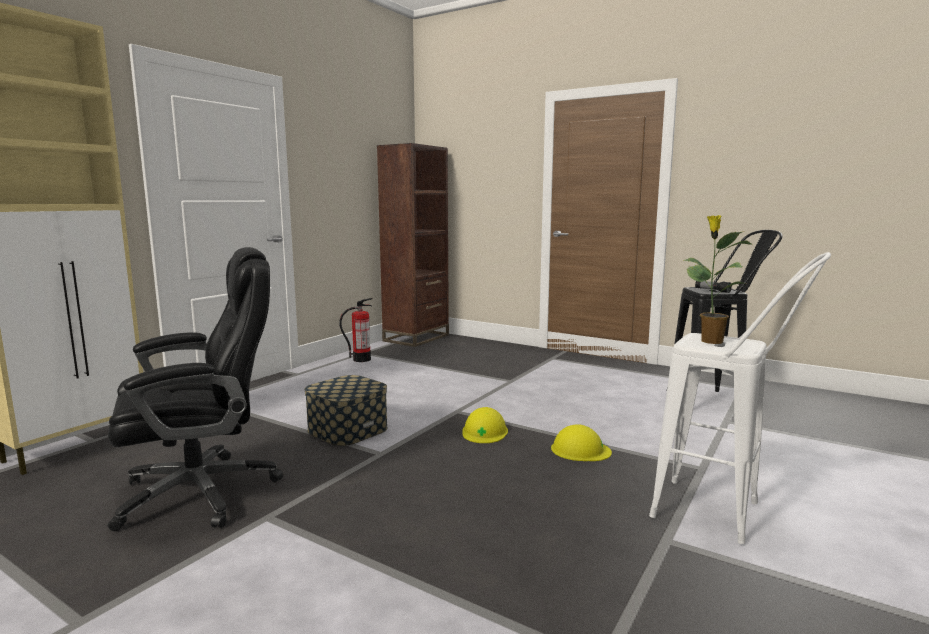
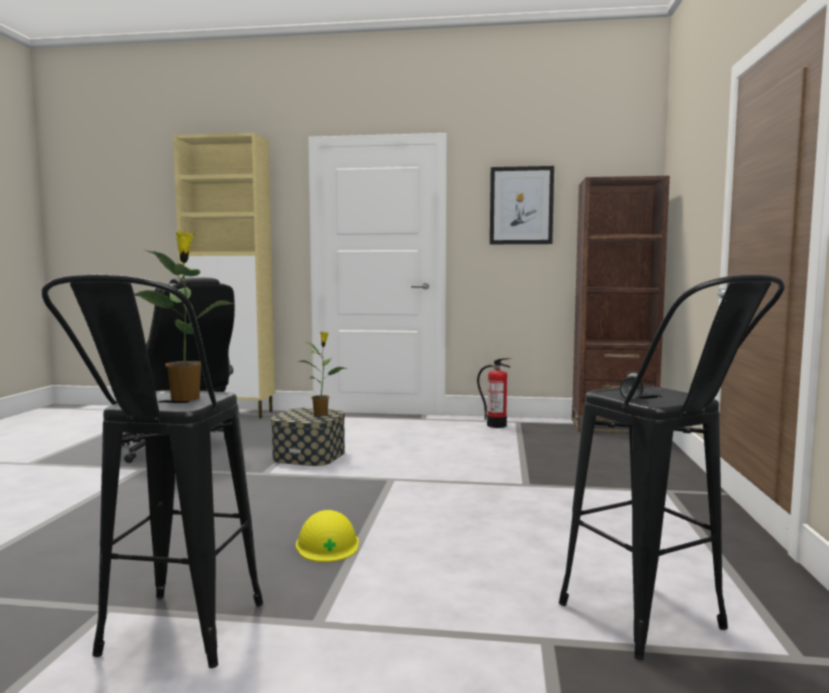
camera: 65 degrees right, 5 degrees down
(341, 159) = (521, 205): none -> picture
(351, 382) = (321, 414): none -> potted plant
(484, 431) = (345, 497): yellow hard hat -> none
(724, 515) = (170, 643): white stool -> black stool

